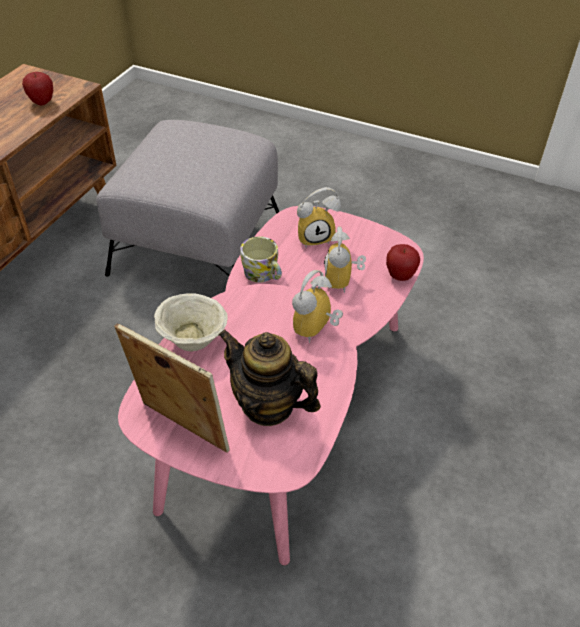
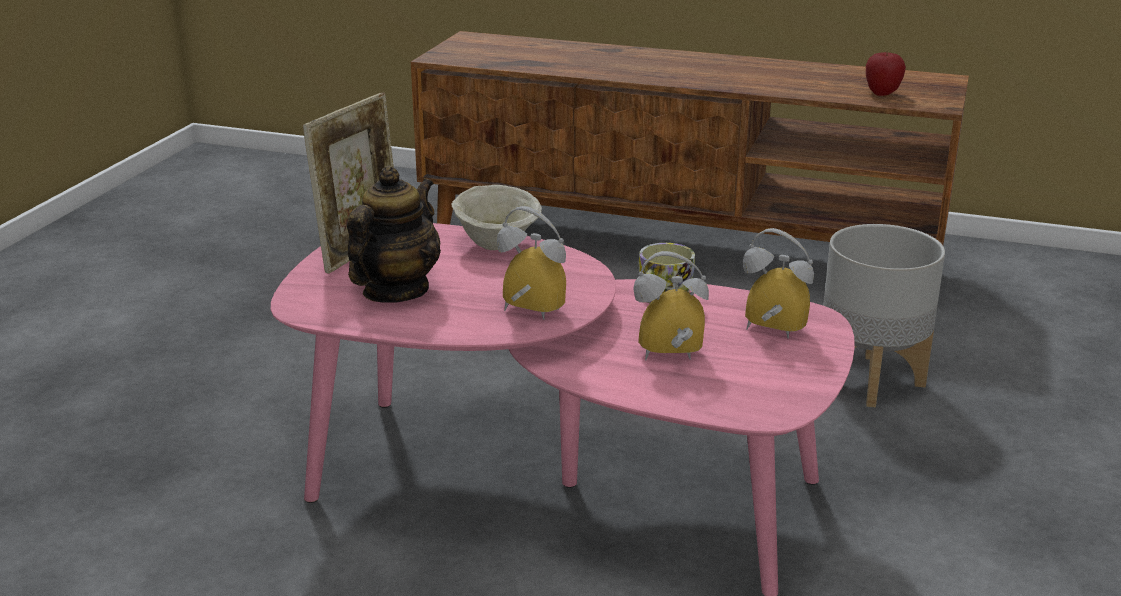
camera: 85 degrees right, 20 degrees down
(197, 247) = (869, 380): grey ottoman -> grey planter
(315, 236) = (770, 333): alarm clock -> alarm clock turned 135 degrees clockwise
(400, 276) = (704, 406): apple -> none

